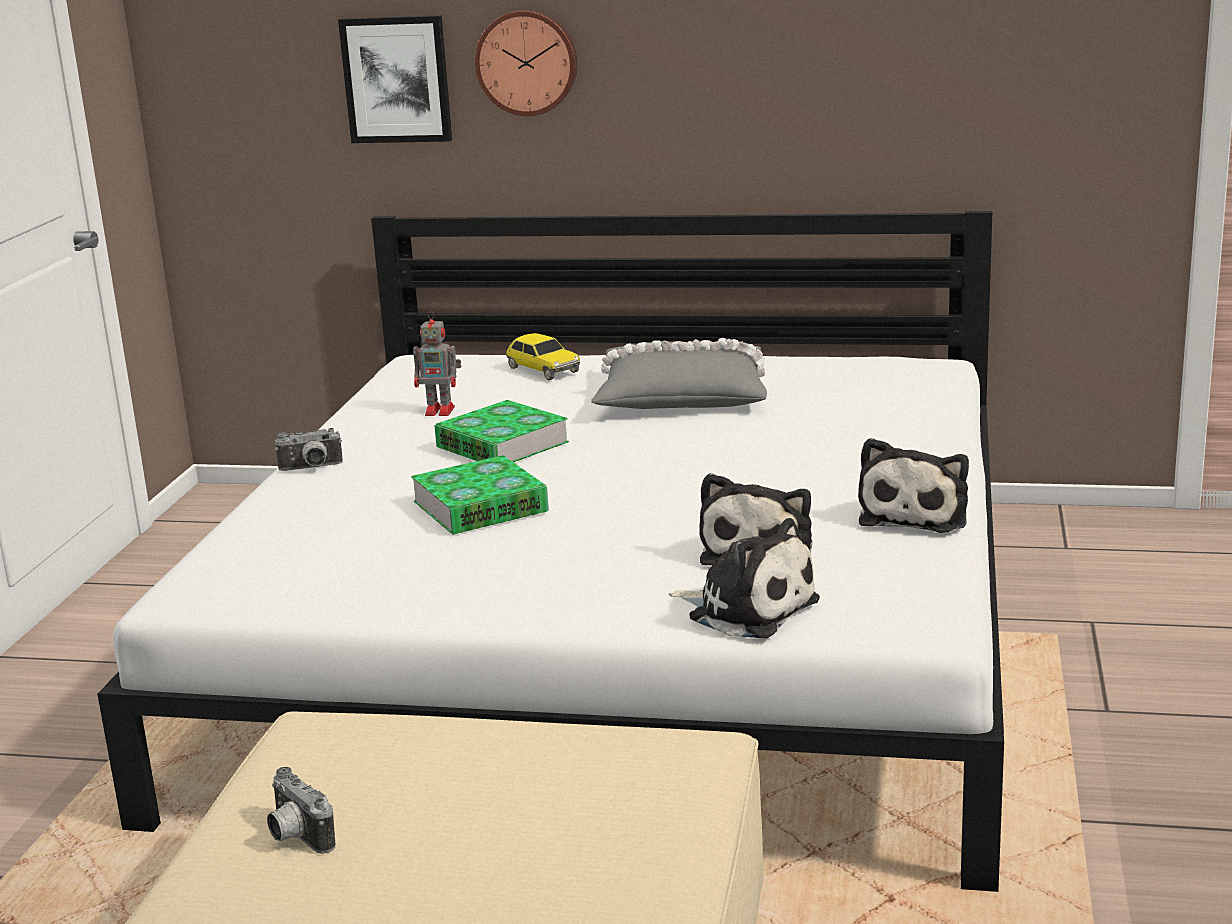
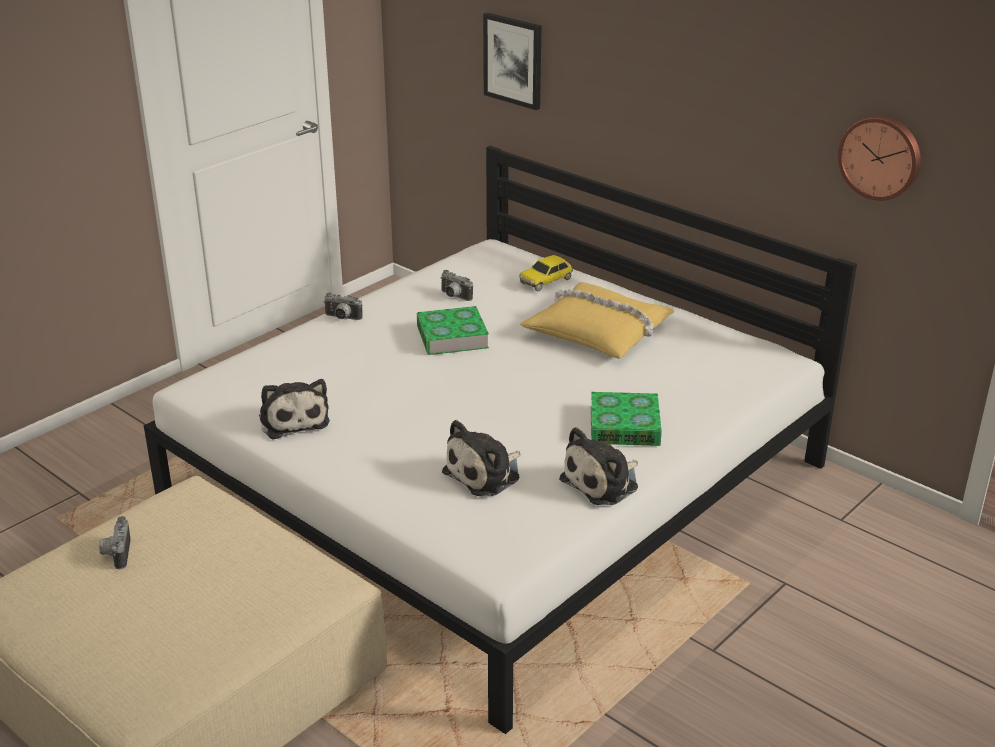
camera: 30 degrees right, 10 degrees up
(441, 411) = (454, 296): toy robot -> camera
(480, 506) = (388, 381): book -> book (624, 426)
(527, 62) = (586, 70): wall clock -> wall clock (881, 157)
(543, 370) = (546, 281): toy car -> toy car turned 60 degrees clockwise
(682, 395) = (598, 331): grey pillow -> yellow pillow
(747, 609) = (427, 513): plush toy -> plush toy (293, 419)

